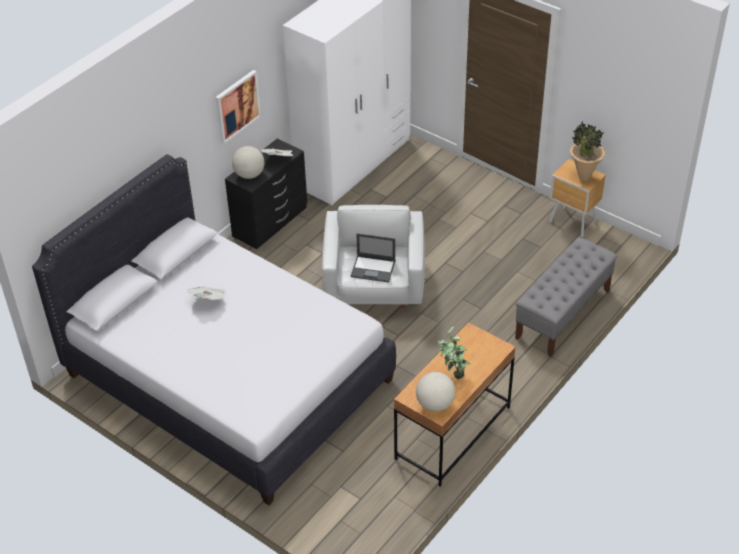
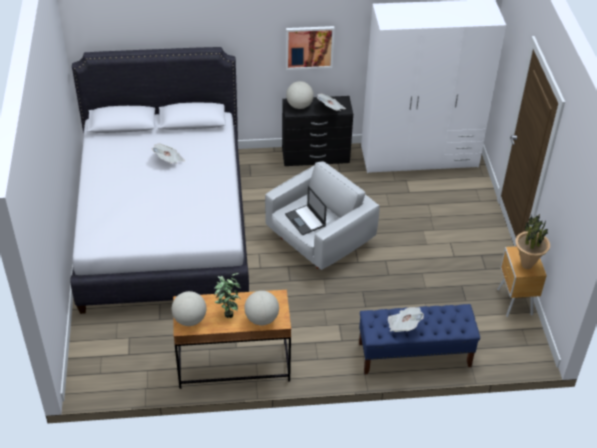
camera: 45 degrees right, 0 degrees up
(485, 358) = (261, 319): none -> globe
(562, 287) = (403, 325): none -> newspaper
(563, 314) = (414, 355): grey bench -> blue bench

